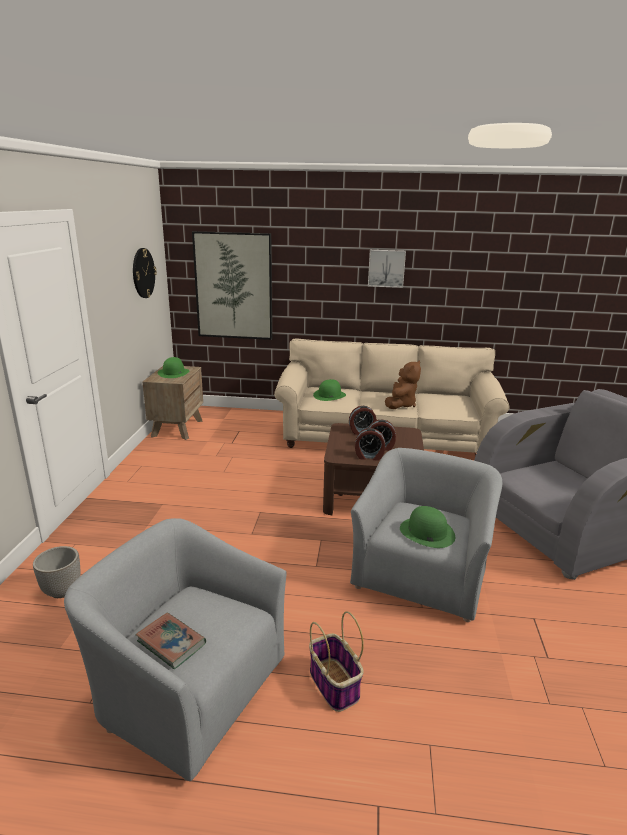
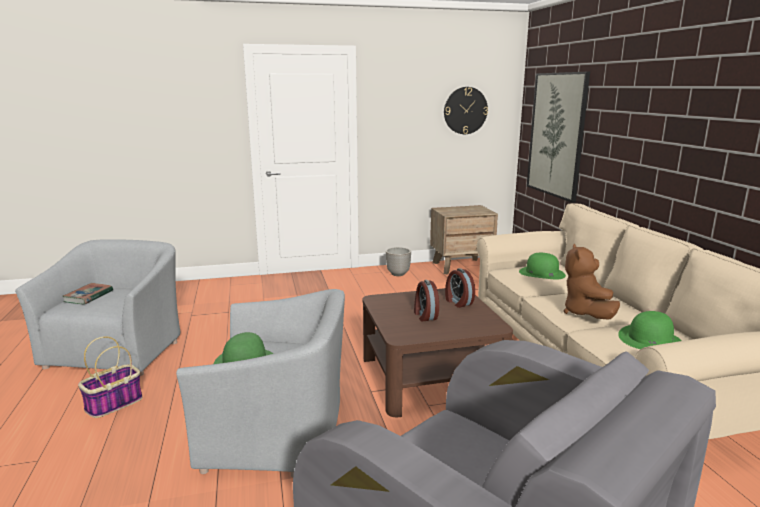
camera: 70 degrees right, 5 degrees down
(62, 590) = (211, 293): planter -> planter (398, 274)
(173, 373) = (466, 210): green hat -> green hat (649, 339)
(369, 456) = (393, 313): alarm clock -> none
(386, 268) = (696, 118): picture -> none
(401, 404) = (585, 313): brown plush toy -> brown plush toy turned 90 degrees clockwise

